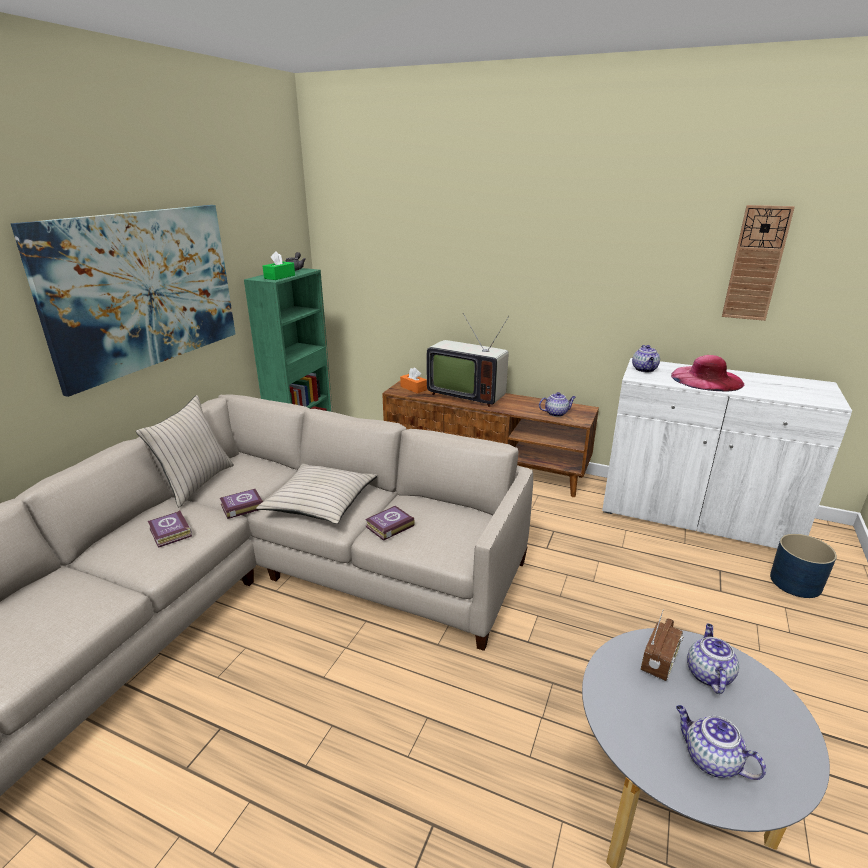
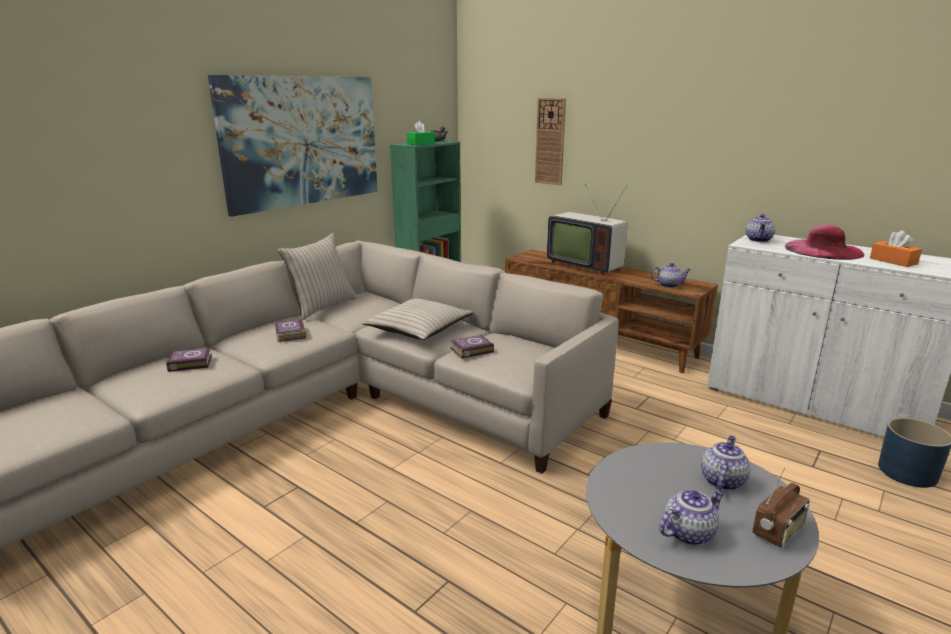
camera: 15 degrees right, 5 degrees down
(241, 506) = (352, 325): book -> book (189, 363)
(413, 388) = (536, 257): orange tissue box -> orange tissue box (893, 261)
(659, 663) = (677, 466): radio -> radio (778, 532)
(710, 759) = (689, 532): teapot -> teapot turned 90 degrees clockwise
(756, 264) = (886, 132): wall clock -> wall clock (550, 141)

